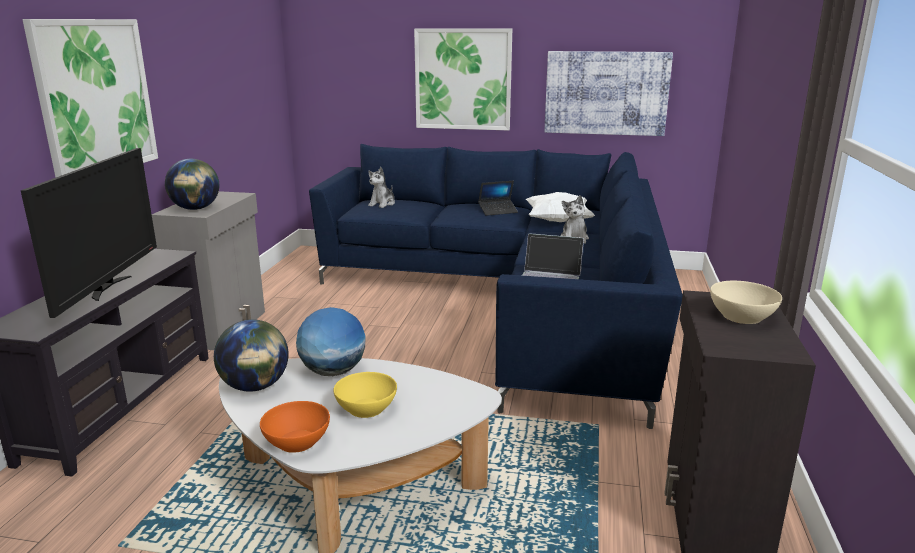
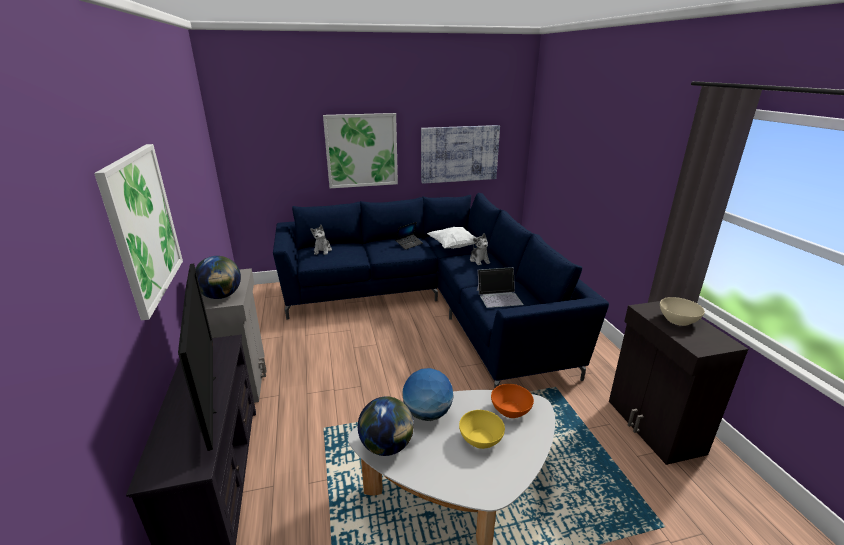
camera: 25 degrees left, 5 degrees up
(297, 441) = (466, 486): orange bowl -> orange bowl (511, 410)

